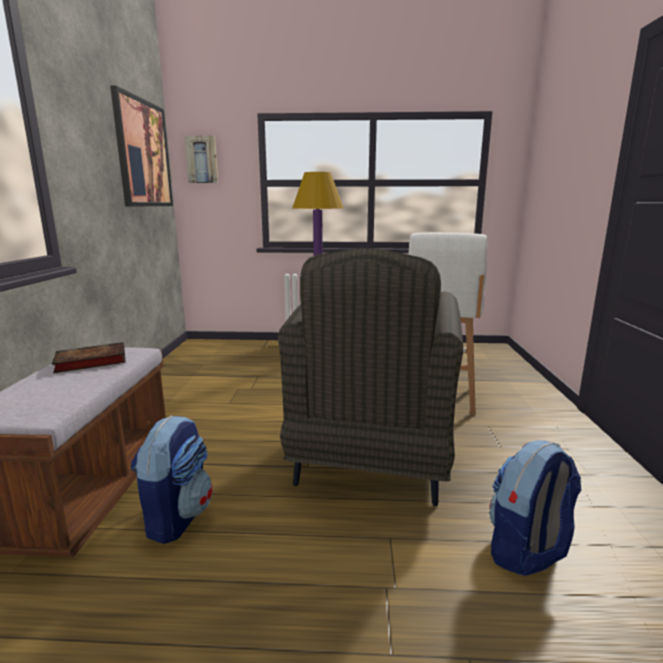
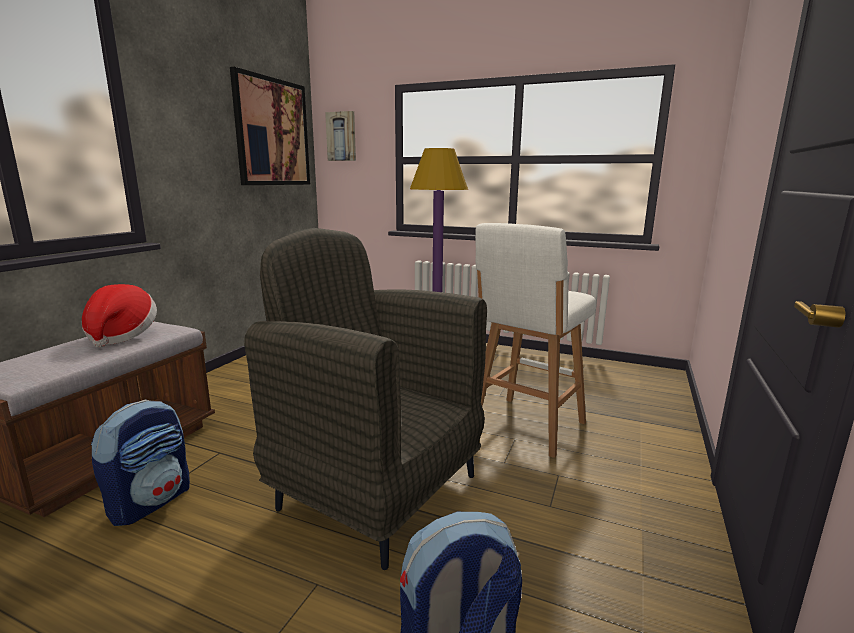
camera: 20 degrees right, 0 degrees up
(89, 362) = (121, 336): book -> hat
(371, 464) = (376, 491): grey armchair -> grey armchair turned 90 degrees clockwise

